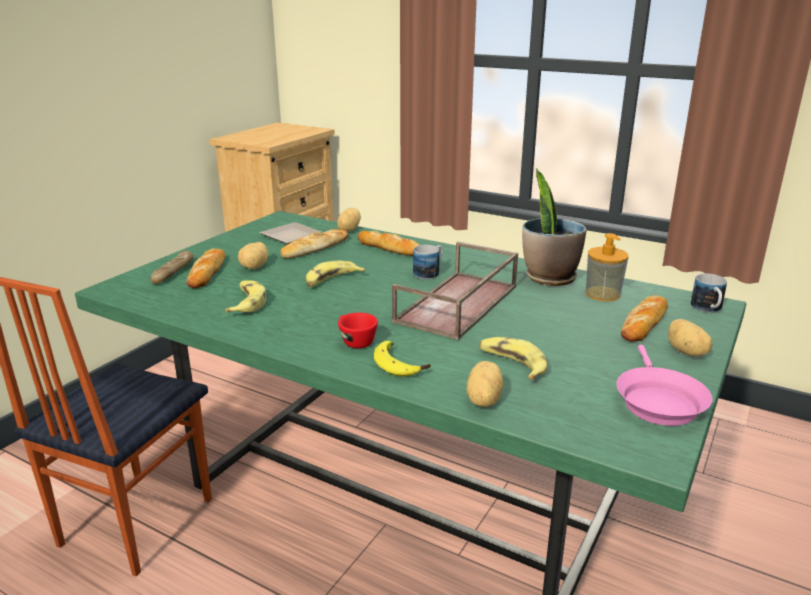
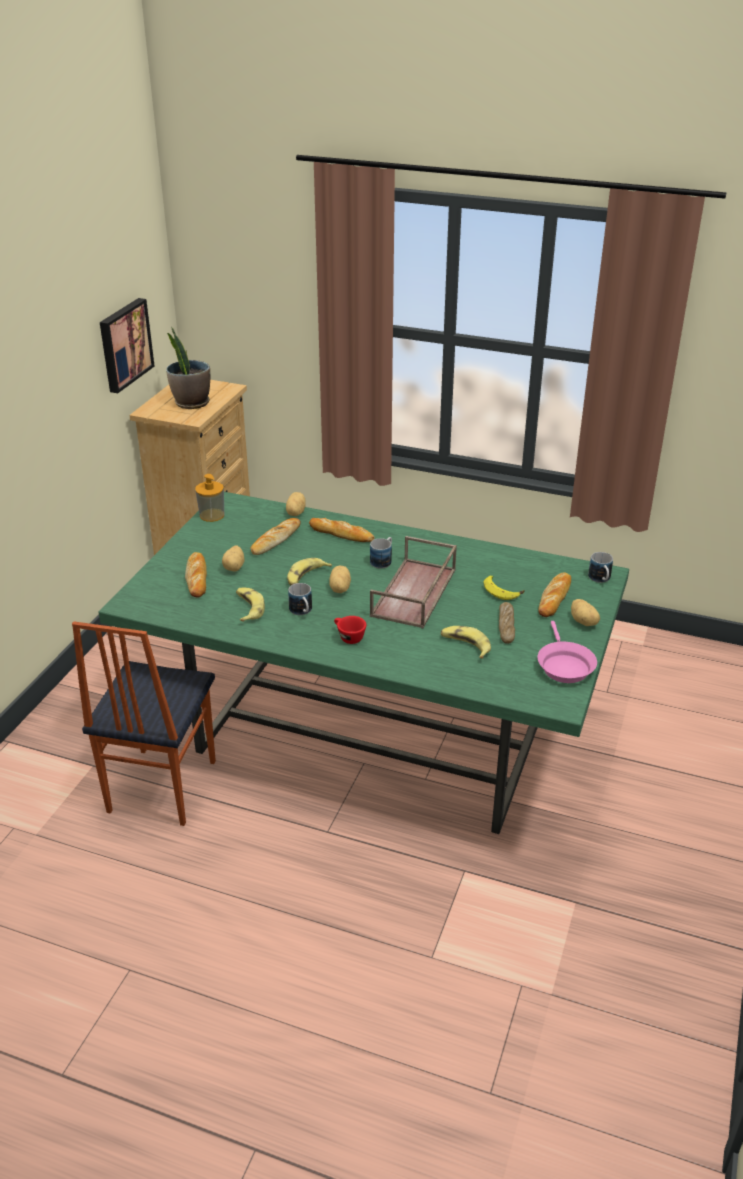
camera: 10 degrees left, 10 degrees up
(173, 272) = (168, 581): bread -> bread (506, 626)
(207, 66) = (124, 344): none -> picture
(293, 236) = (249, 525): plate -> none
(309, 311) = (302, 612): none -> mug
(401, 364) = (388, 654): banana -> banana (502, 591)
(482, 400) = (451, 677): potato -> potato (339, 588)
(549, 277) = (480, 556): potted plant -> potted plant (191, 403)
(602, 294) = (523, 571): soap dispenser -> soap dispenser (212, 515)

